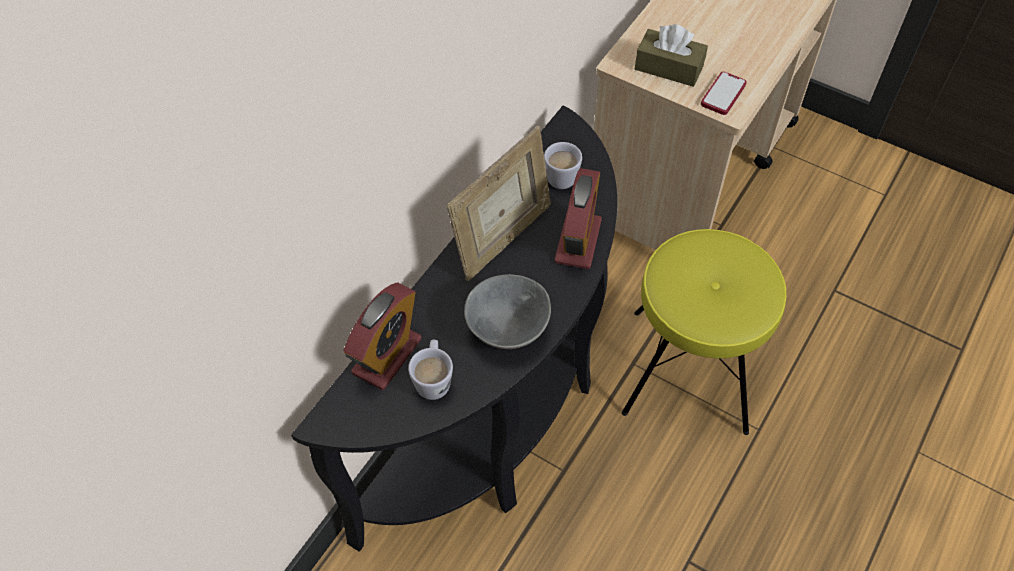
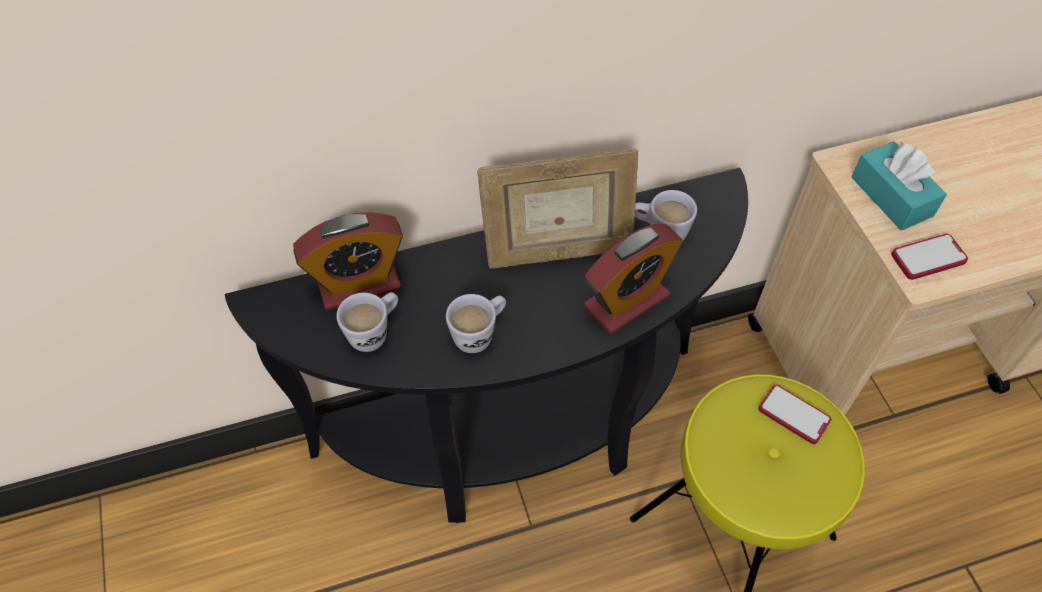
camera: 40 degrees right, 0 degrees up
(506, 329) = (479, 334): grey bowl -> white mug
(669, 67) = (891, 196): brown tissue box -> turquoise tissue box
(707, 253) = (793, 415): none -> phone

